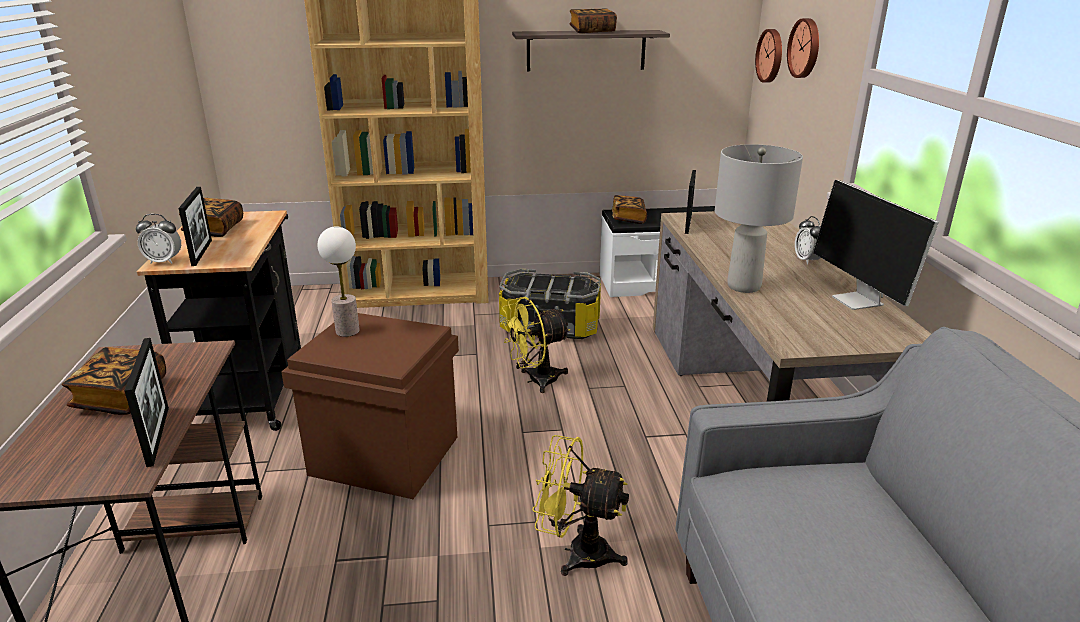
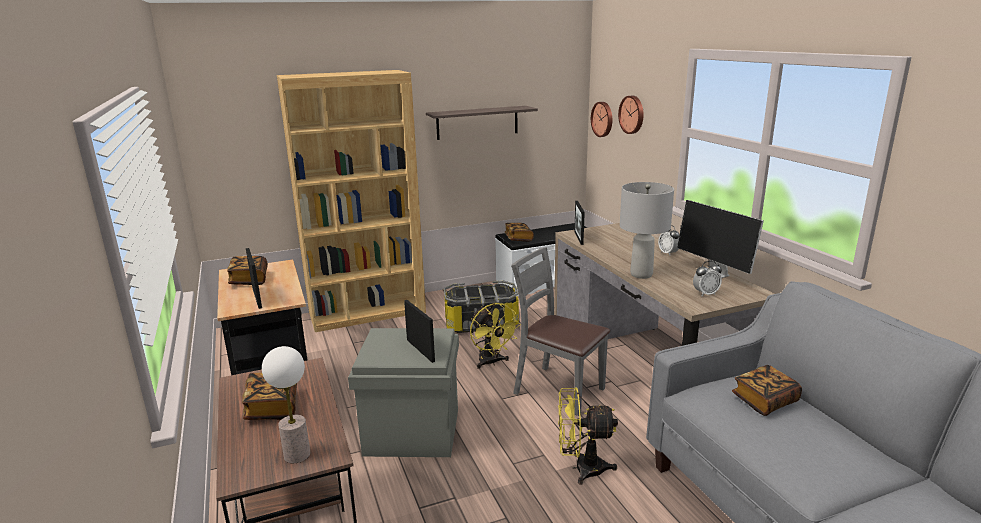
camera: 15 degrees left, 5 degrees down
(158, 435) = (325, 427): picture frame -> picture frame (420, 350)
(164, 261) = (233, 308): alarm clock -> alarm clock (705, 294)
(347, 331) = (382, 341): table lamp -> table lamp (296, 455)
(383, 456) = (411, 432): brown storage box -> grey storage box
(535, 380) = (491, 362): yellow fan -> yellow fan turned 75 degrees counterclockwise
(592, 31) = (483, 109): book -> book (764, 401)
(604, 433) = (558, 390): none -> grey chair

